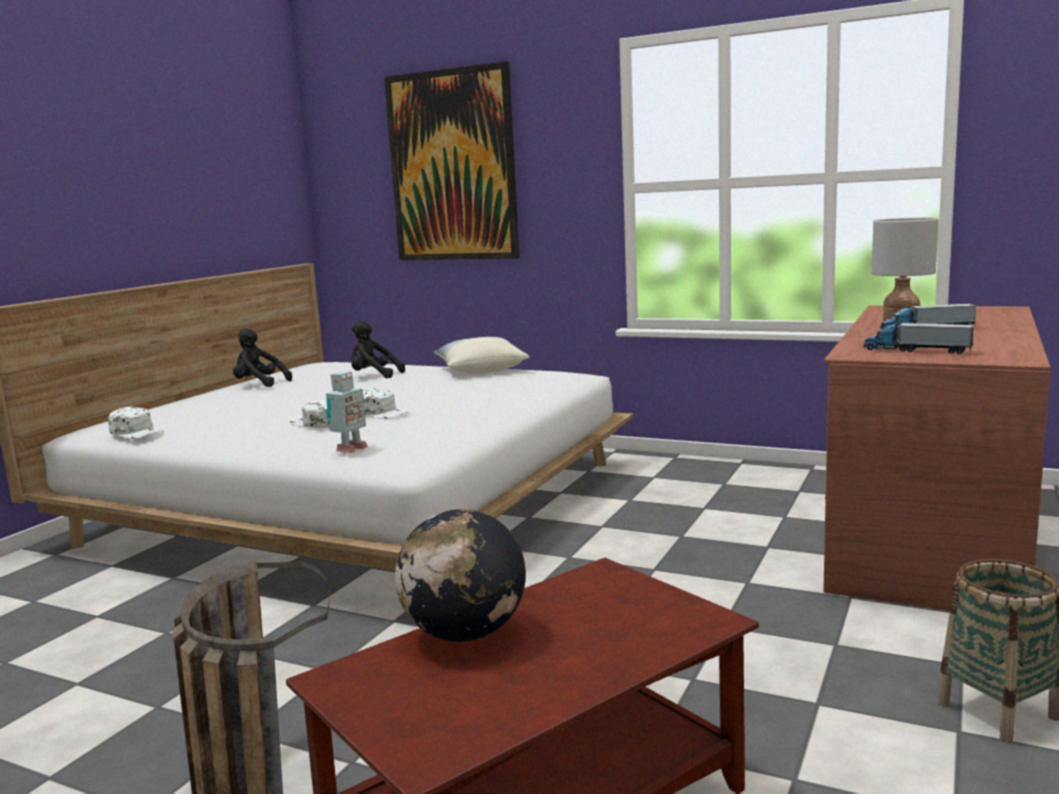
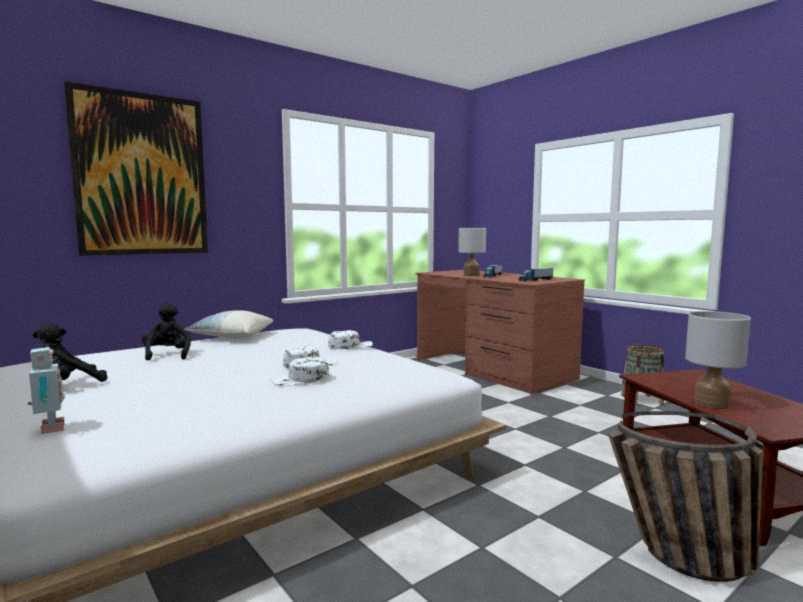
camera: 65 degrees left, 5 degrees down
(137, 432) = (154, 440): white cap -> white cap (350, 346)
(349, 449) = (399, 380): toy robot -> toy robot (49, 429)
(373, 376) = (167, 355): black plush toy -> black plush toy turned 120 degrees clockwise
(464, 633) = (711, 404): globe -> grey table lamp

